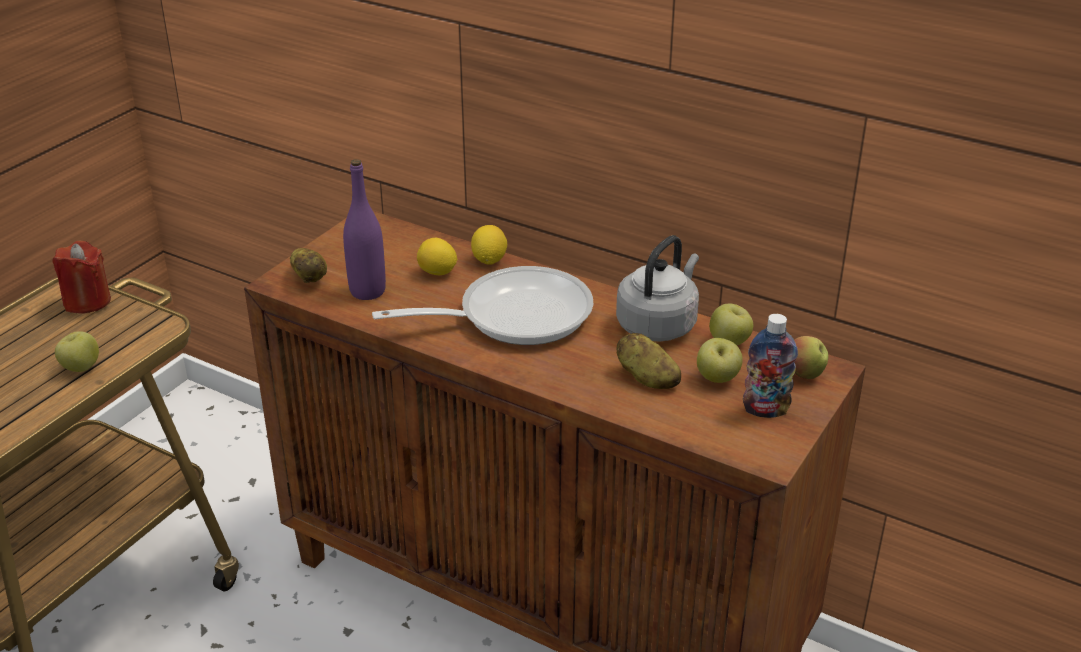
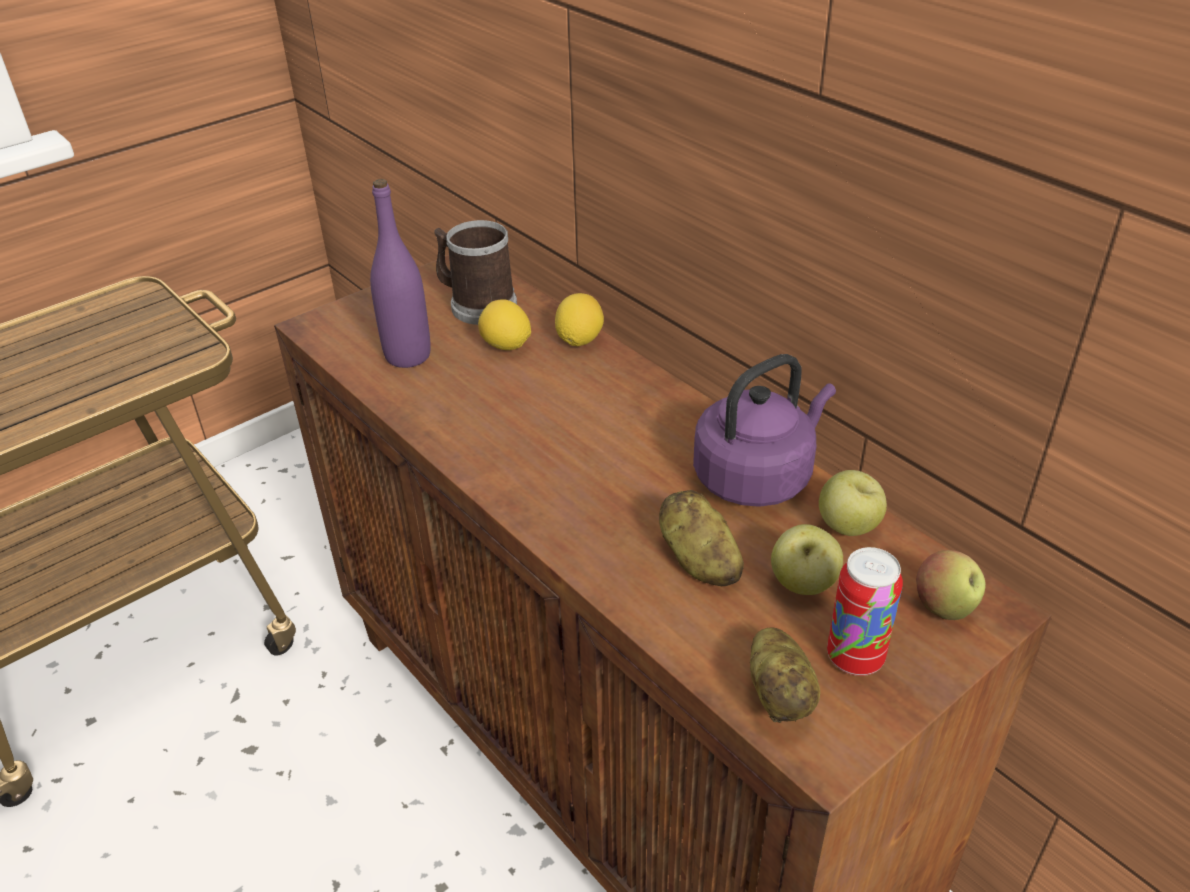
camera: 20 degrees right, 5 degrees up
(81, 368) = (84, 389): apple -> none
(87, 301) = (143, 310): red candle -> none
(310, 278) = (353, 326): potato -> potato (780, 694)
(396, 248) = (477, 305): none -> mug
(513, 316) = (566, 424): frying pan -> none
(658, 324) = (757, 477): grey kettle -> purple kettle
(765, 410) = (855, 657): bottle -> can

